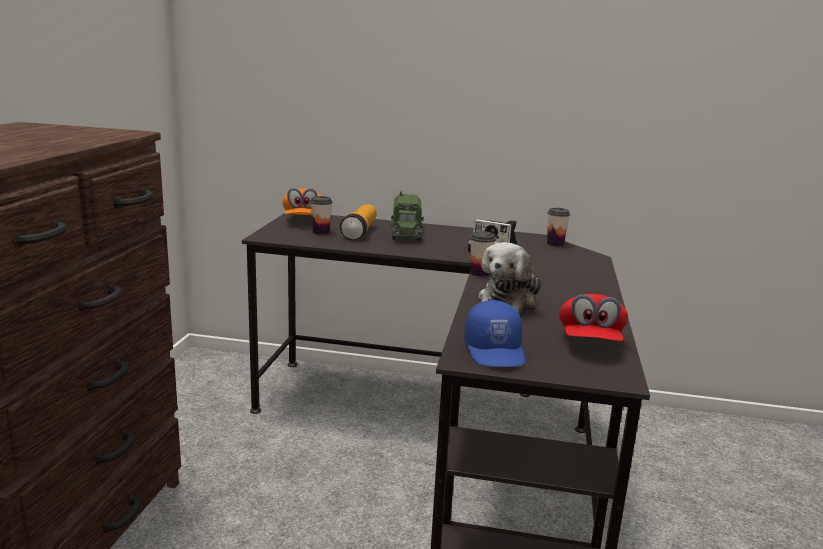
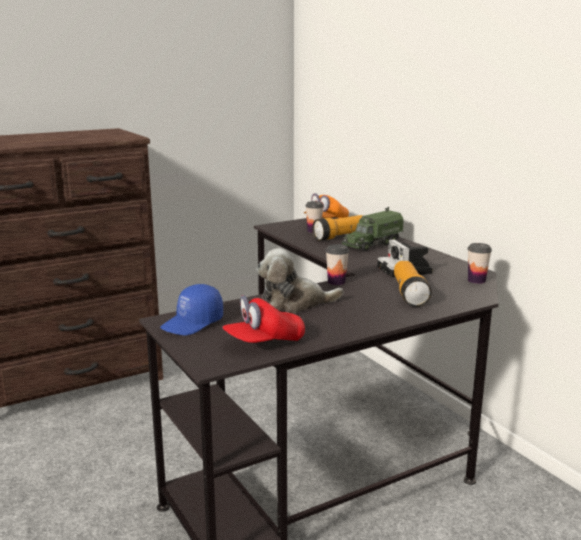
camera: 50 degrees right, 0 degrees up
(551, 267) = (409, 294): none -> flashlight

